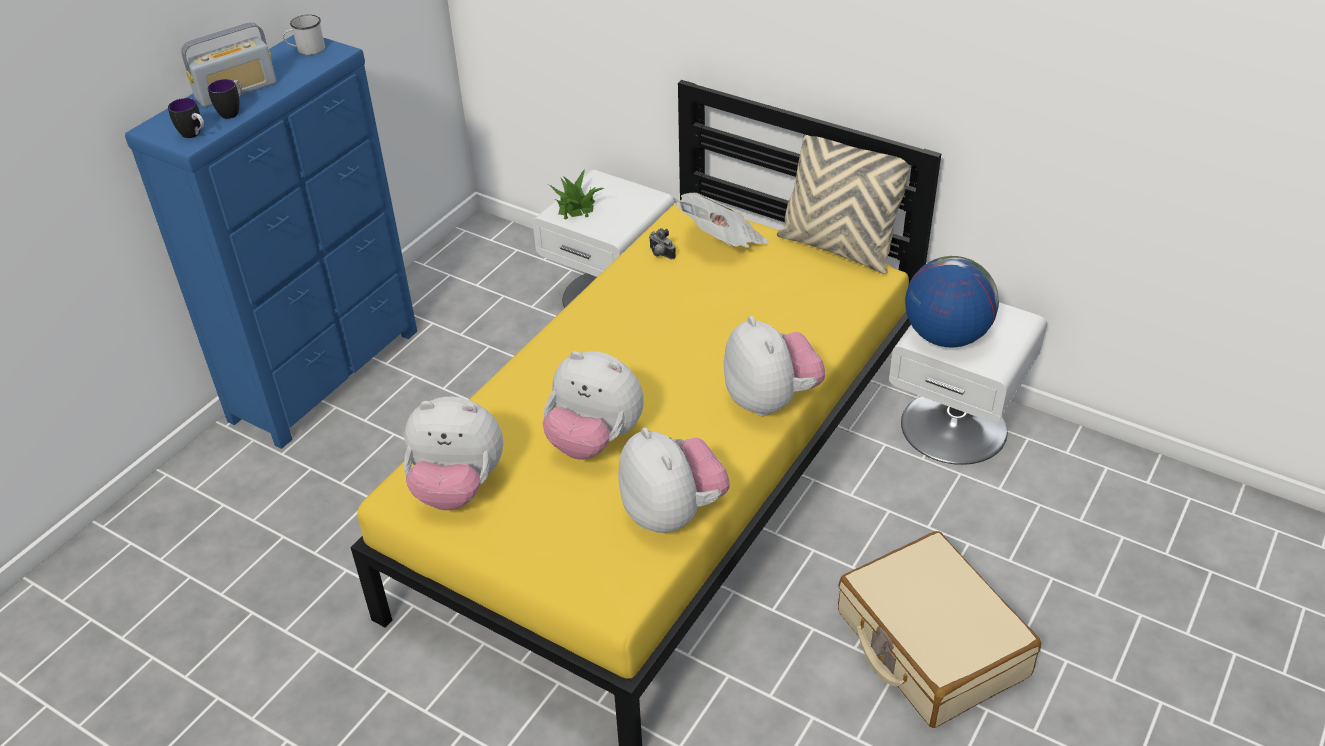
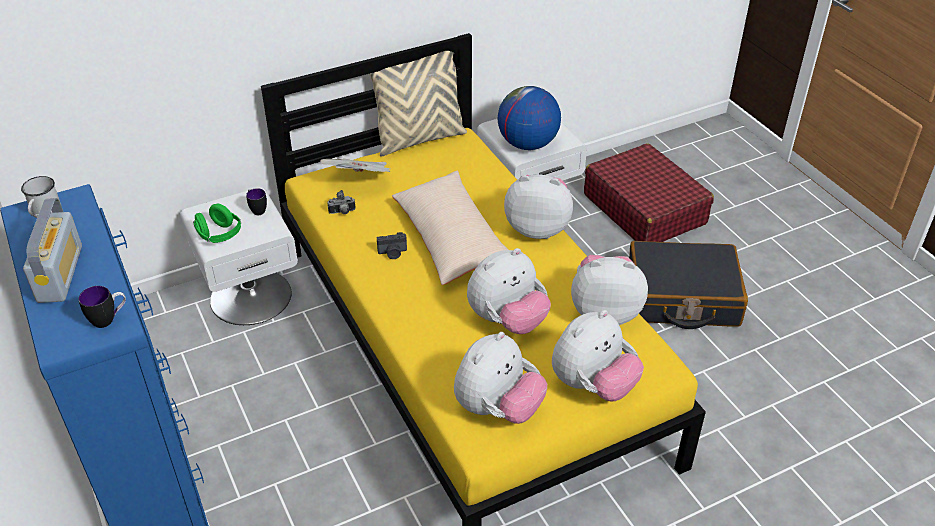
camera: 60 degrees left, 0 degrees up
(233, 112) = (97, 285): mug -> mug (257, 209)
(543, 548) = (593, 385): none -> plush toy
(575, 206) = (219, 235): potted plant -> green headphones
(627, 314) = (392, 253): none -> camera
(689, 342) = (450, 238): none -> beige pillow
(930, 644) = (682, 297): beige suitcase -> black suitcase
(1068, 536) = (644, 209): none -> red suitcase

